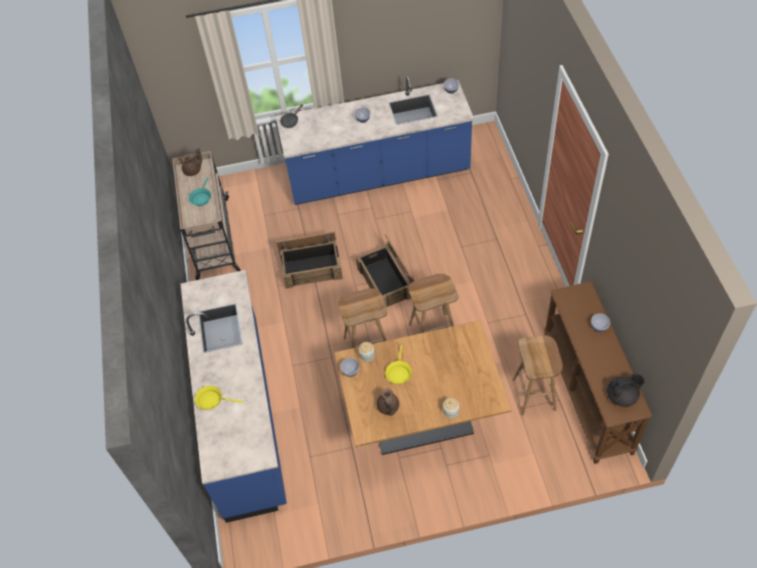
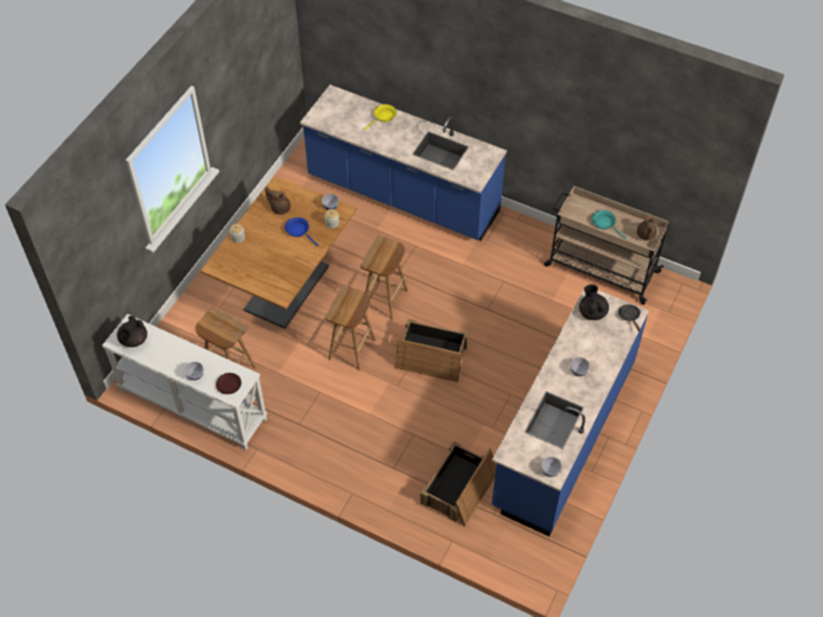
camera: 125 degrees right, 0 degrees up
(305, 140) = (592, 312): none -> black teapot
(311, 266) = (502, 315): crate -> crate (459, 489)
(398, 372) = (299, 231): yellow frying pan -> blue frying pan
(581, 299) = (228, 385): none -> brown plate
(588, 392) = (192, 405): brown console table -> white console table

